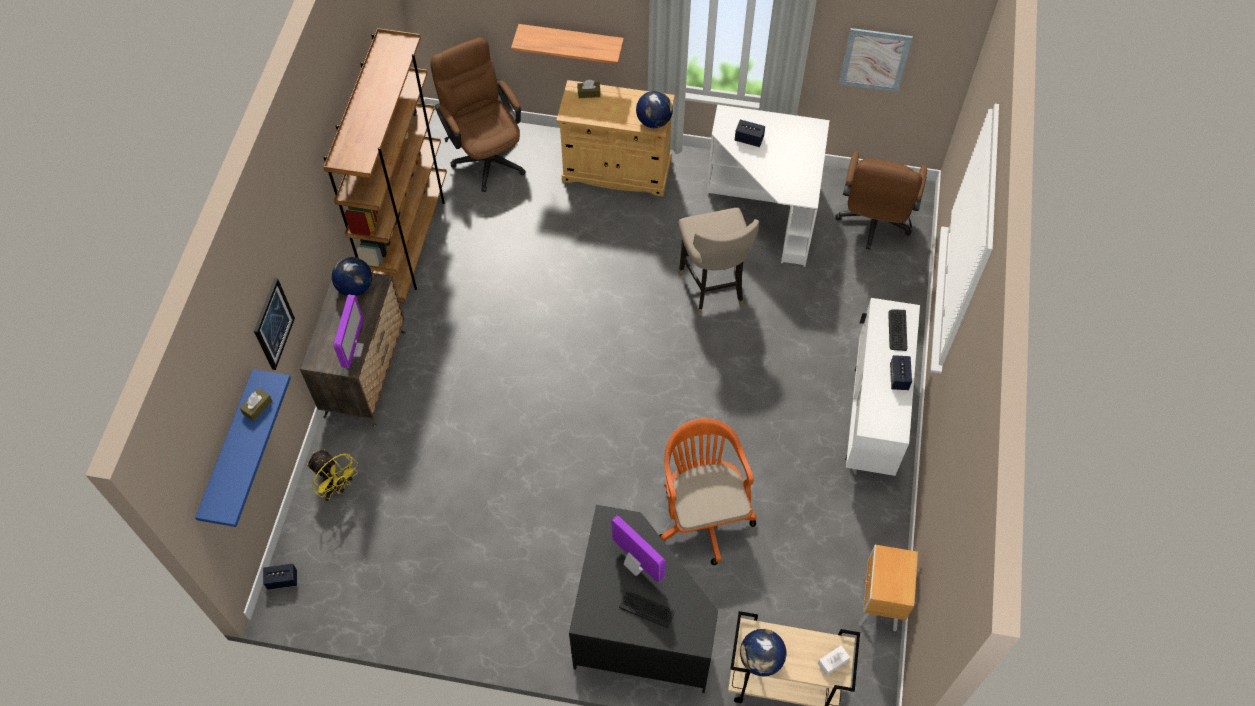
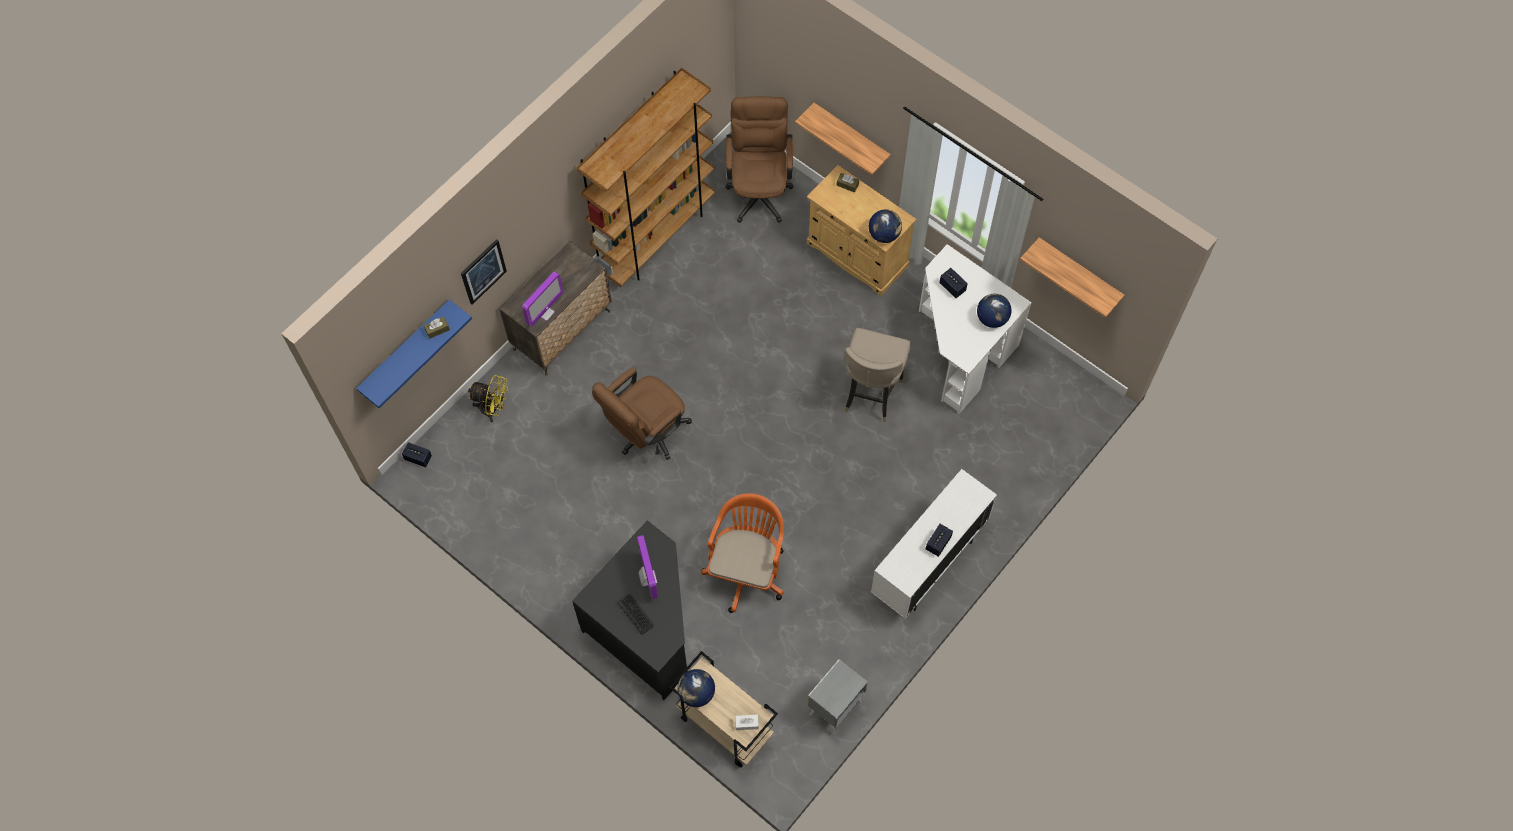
camera: 30 degrees right, 5 degrees up
(337, 487) = (493, 409): yellow fan -> yellow fan turned 60 degrees counterclockwise
(355, 287) = (574, 263): globe -> globe (992, 318)
(873, 224) = (1041, 405): brown office chair -> brown office chair (646, 434)
(874, 59) = (1079, 272): picture -> shelf
(878, 605) = (833, 709): brown nightstand -> grey nightstand
(897, 330) = (964, 505): keyboard -> none

